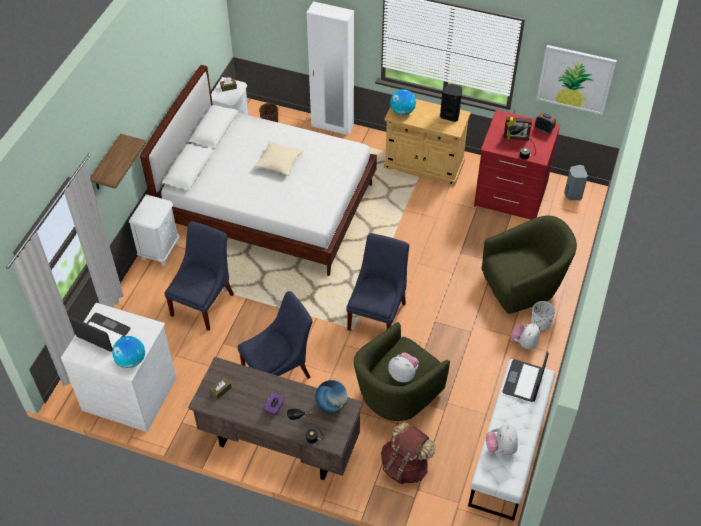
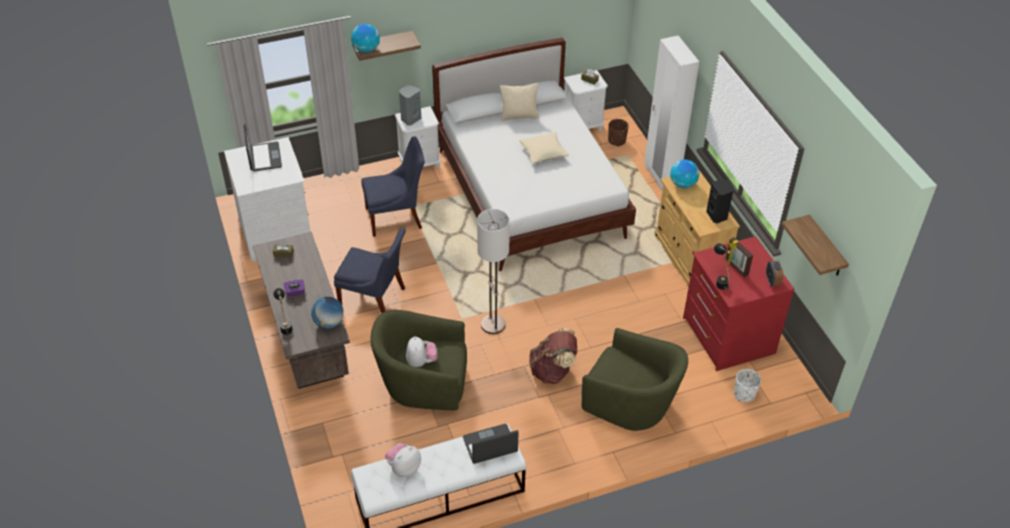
camera: 50 degrees right, 5 degrees down
(131, 360) = (253, 185): globe -> globe (366, 49)
(222, 150) = (519, 116): none -> beige pillow
(378, 314) = (493, 325): blue chair -> floor lamp
(405, 466) = (357, 433): brown backpack -> brown backpack (552, 371)
(524, 342) = (566, 441): plush toy -> none
(540, 323) = (601, 441): white planter -> white planter (744, 394)
(572, 194) = (784, 380): grey speaker -> grey speaker (410, 119)
(575, 79) = (826, 247): picture -> shelf

